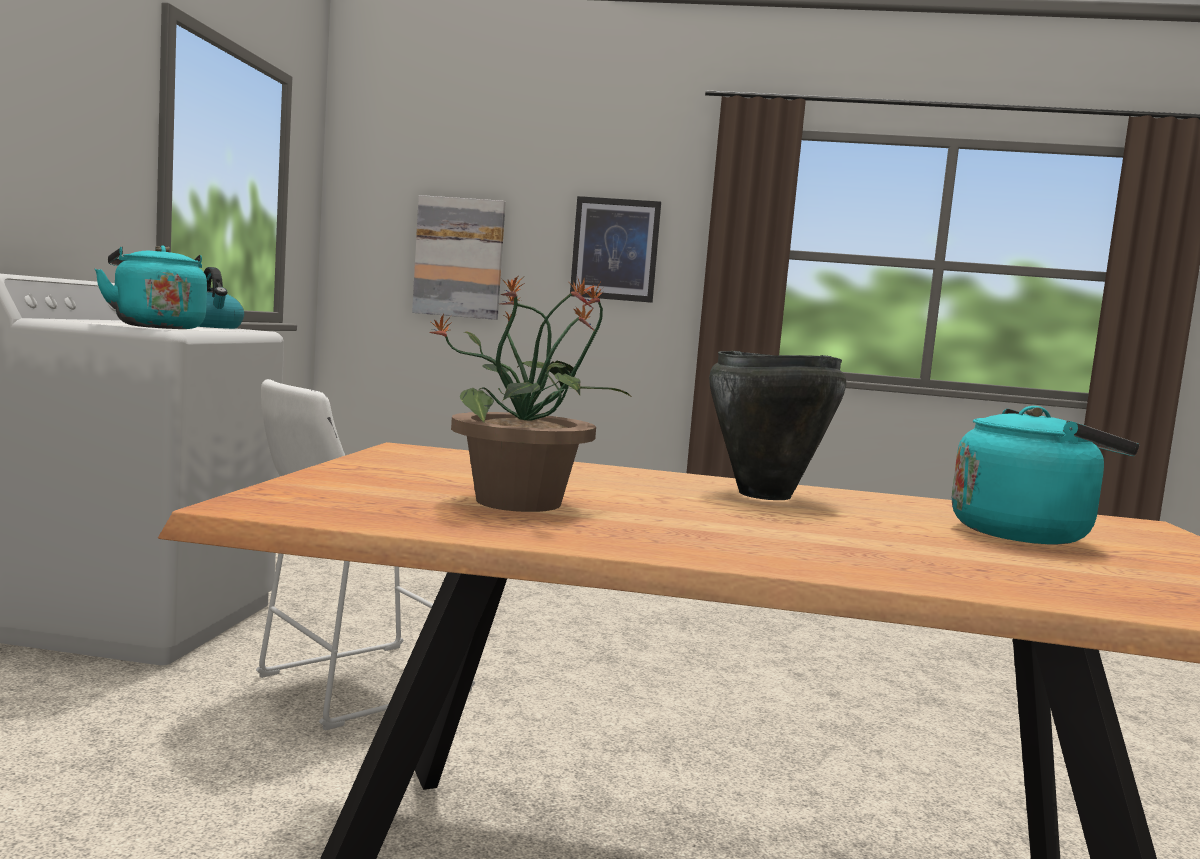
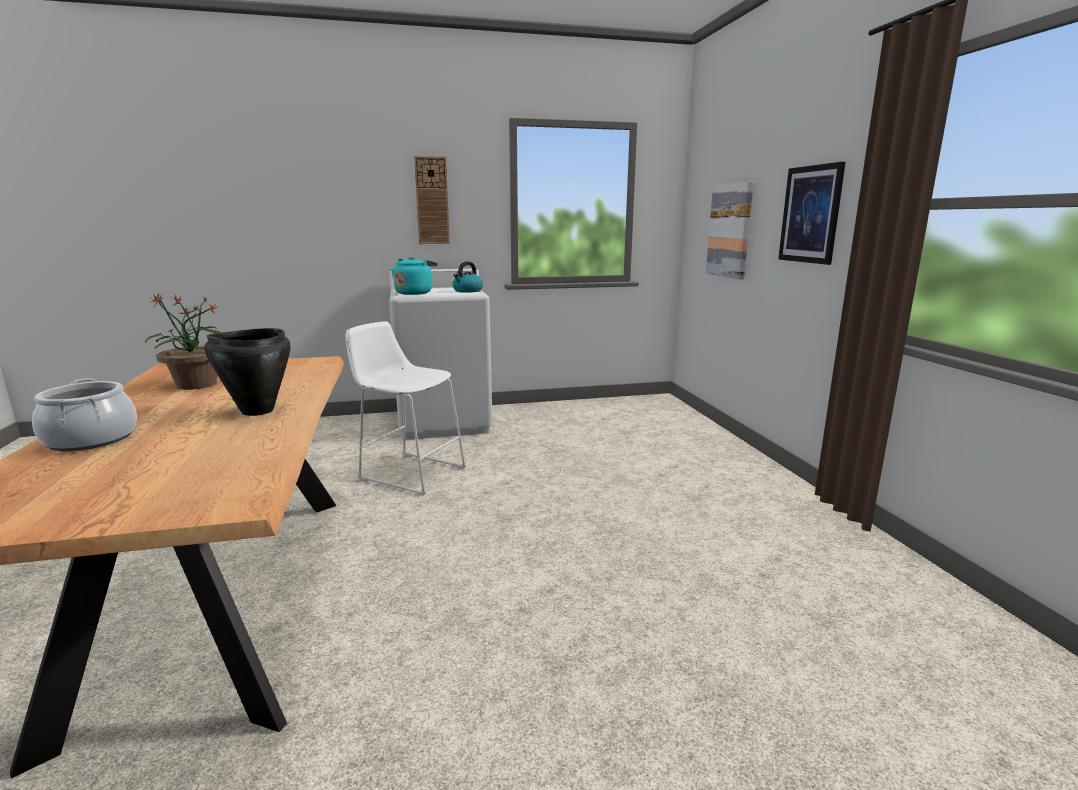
camera: 70 degrees right, 10 degrees up
(50, 124) = (432, 201): none -> wall clock
(904, 560) = (91, 439): none -> cooking pot
(1026, 534) = (170, 465): turquoise kettle -> none

